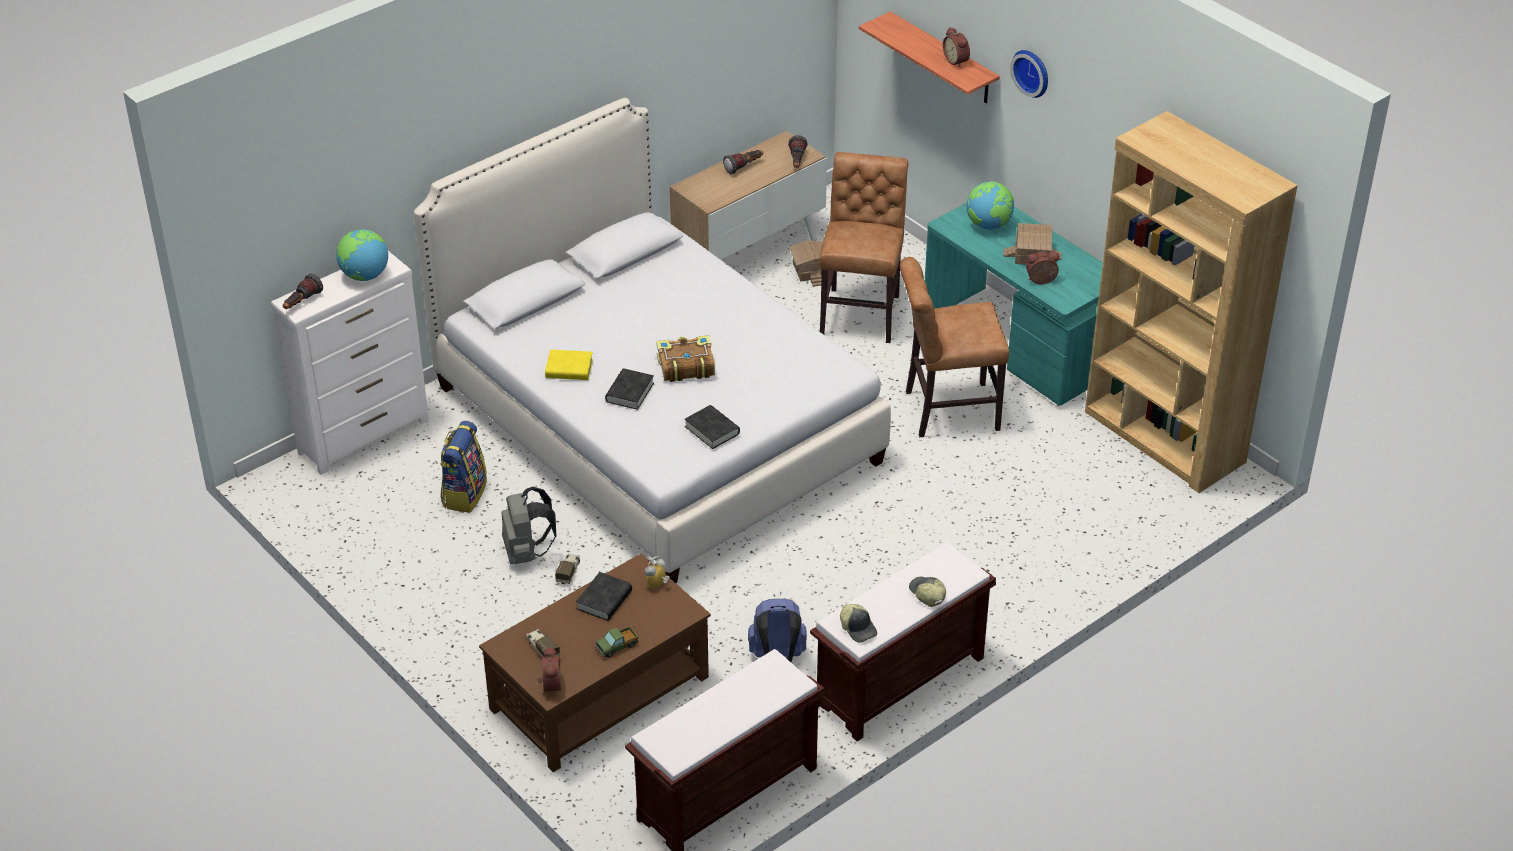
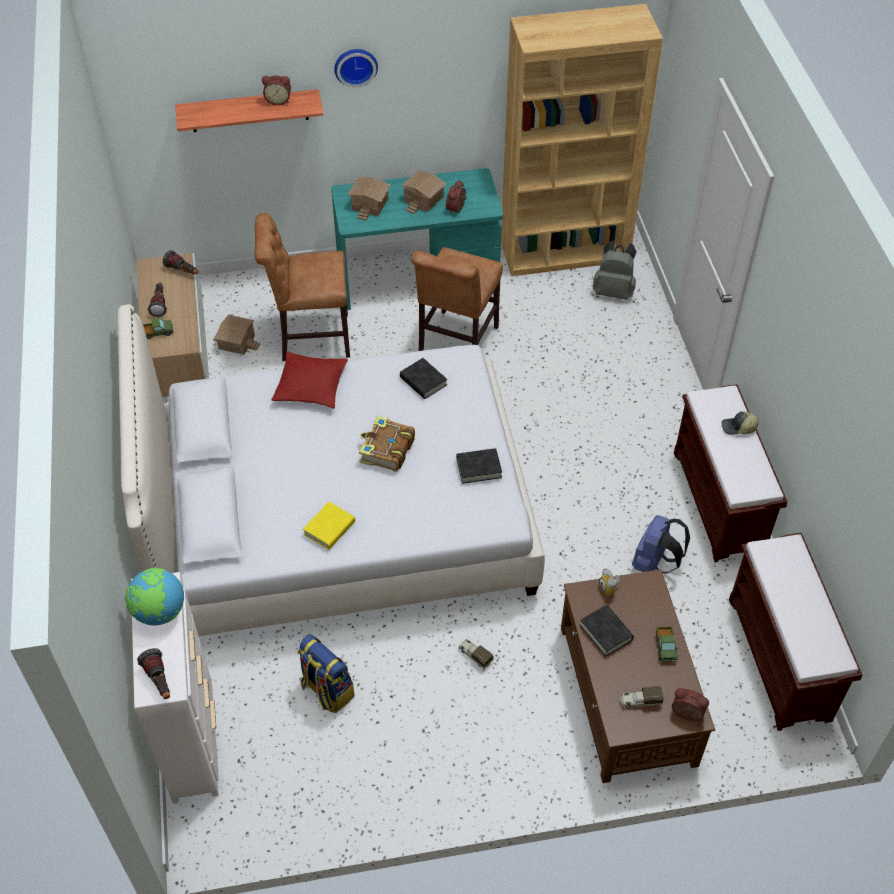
camera: 60 degrees left, 10 degrees up
(527, 552) = (432, 675): grey backpack -> grey backpack (613, 291)
(629, 392) = (392, 500): black book -> black book (423, 381)
(709, 181) = (157, 333): none -> toy truck
(724, 292) = (310, 386): none -> red pillow
(858, 628) = (753, 482): cap -> none
(861, 312) = (310, 338): brown chair -> brown chair turned 45 degrees counterclockwise
(988, 225) = (371, 204): globe -> toy house

